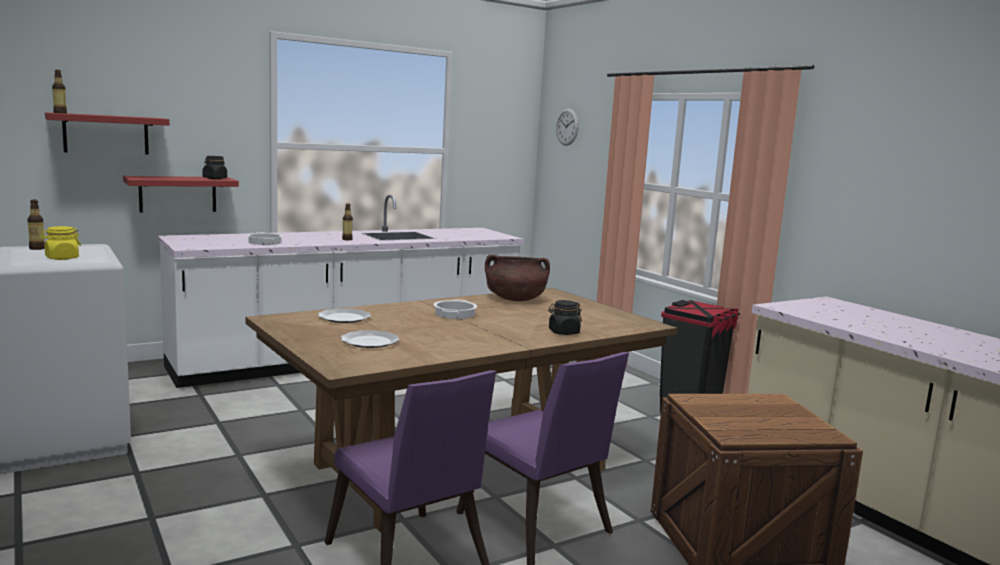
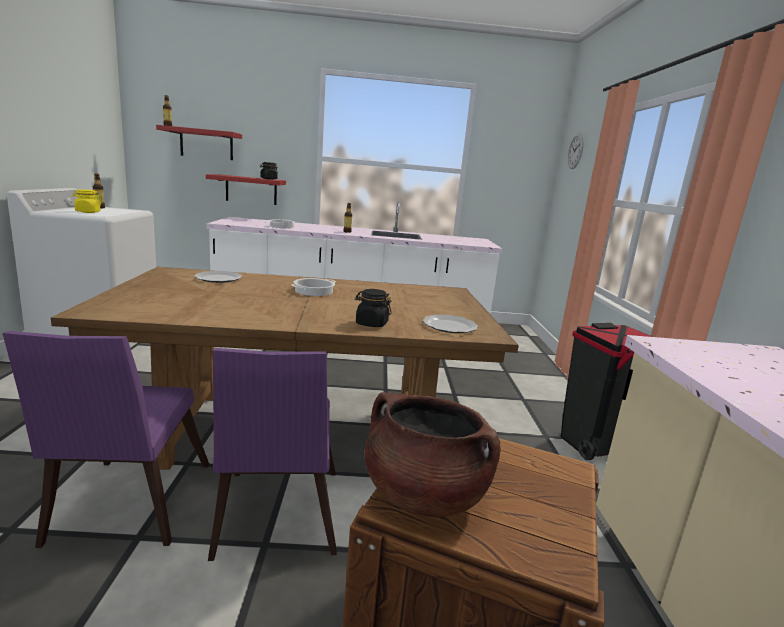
camera: 30 degrees right, 5 degrees up
(370, 341) = (180, 297): plate -> plate (450, 326)
(515, 299) = (402, 290): brown cooking pot -> brown cooking pot (423, 494)

